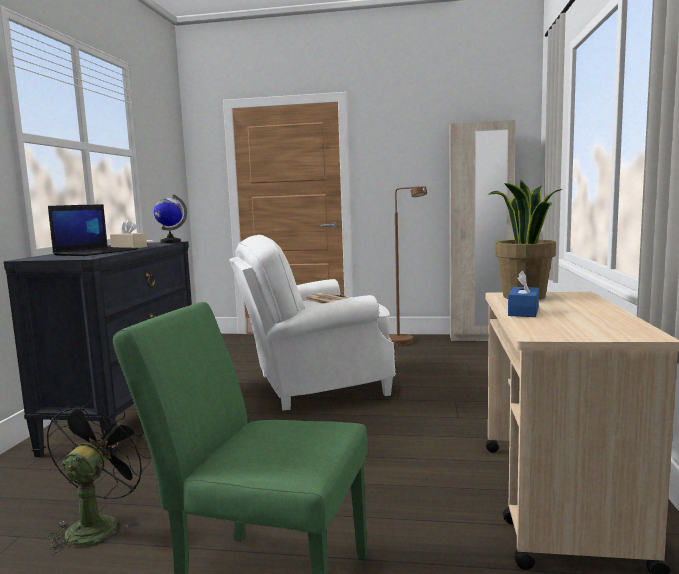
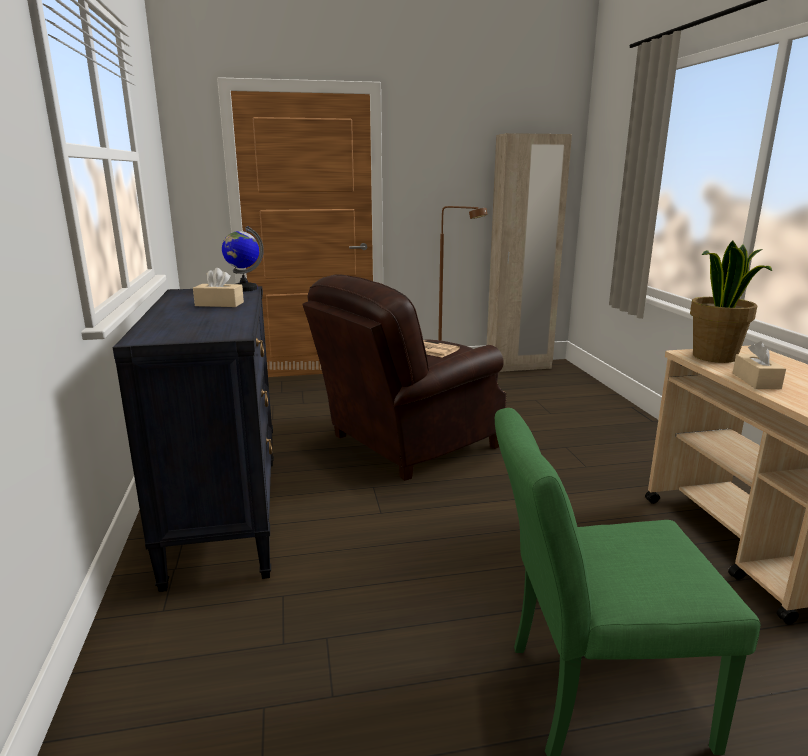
camera: 20 degrees left, 10 degrees up
(96, 252) = (206, 319): laptop -> none
(97, 524) = (345, 669): black fan -> none
(315, 385) = (407, 443): white armchair -> brown armchair
(523, 311) = (756, 381): blue tissue box -> beige tissue box

